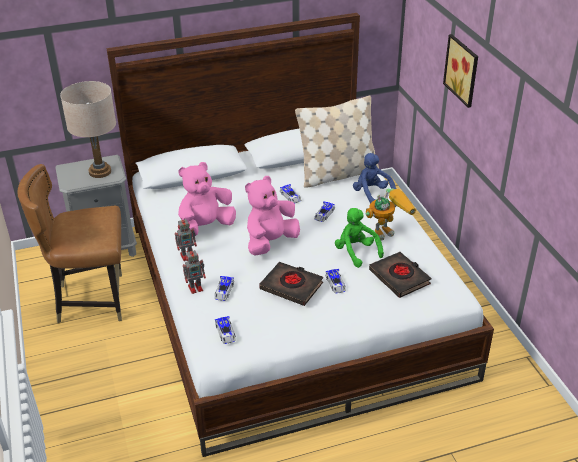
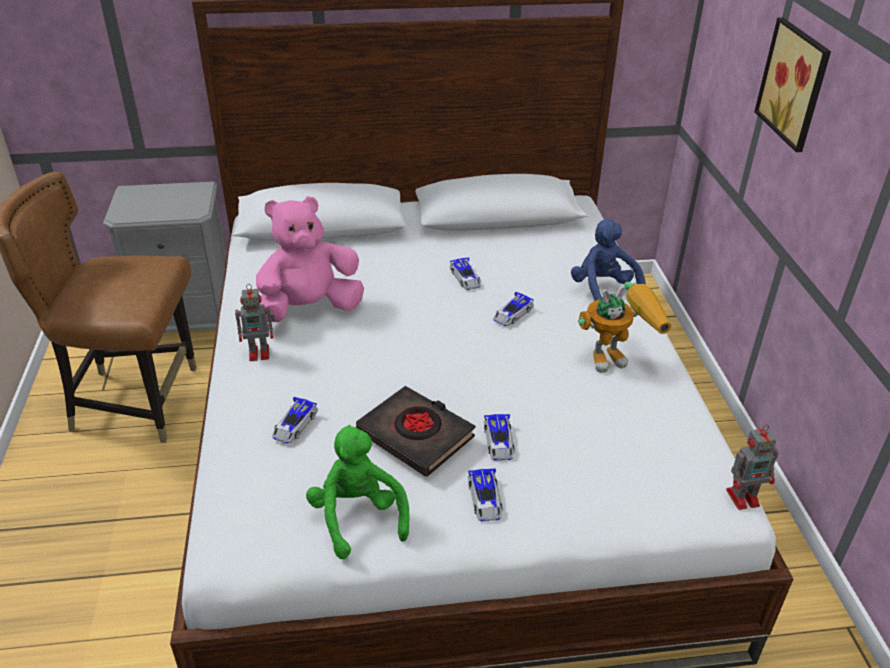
camera: 10 degrees right, 0 degrees up
(100, 171) = (176, 202): beige table lamp -> none
(196, 287) = (250, 411): toy robot -> toy robot (744, 497)
(226, 333) = (265, 508): toy car -> toy car (485, 499)
(270, 242) = (406, 349): pink plush toy -> none
(337, 174) = (553, 252): beige pillow -> none
(356, 252) = (551, 387): green plush toy -> green plush toy (358, 517)
(399, 277) = (621, 447): black book -> none

